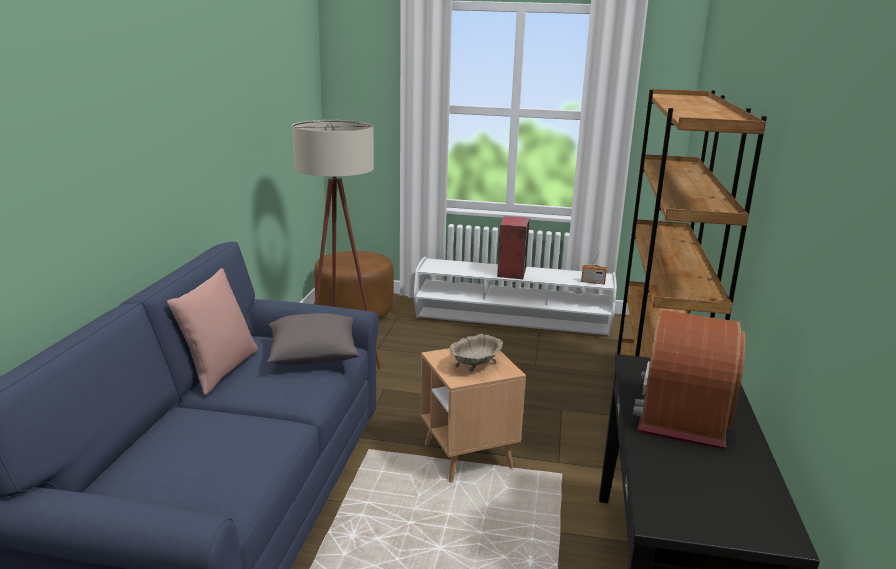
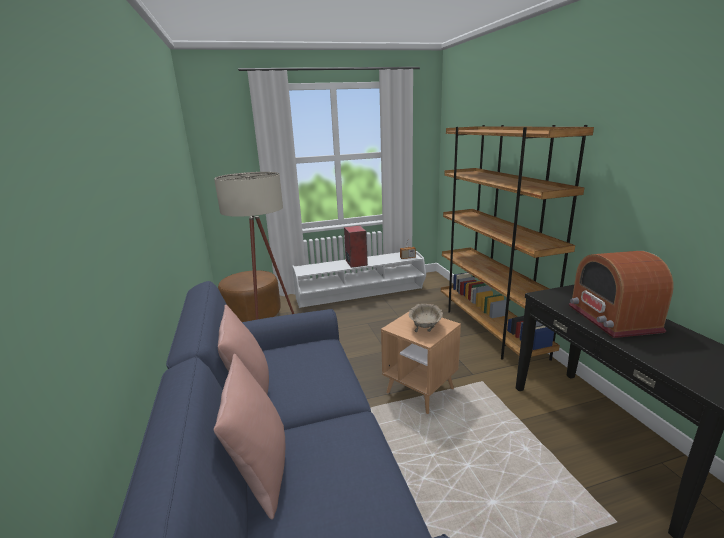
camera: 25 degrees left, 0 degrees up
(164, 432) = (261, 470): none -> pink pillow
(312, 356) = (311, 355): grey pillow -> none

